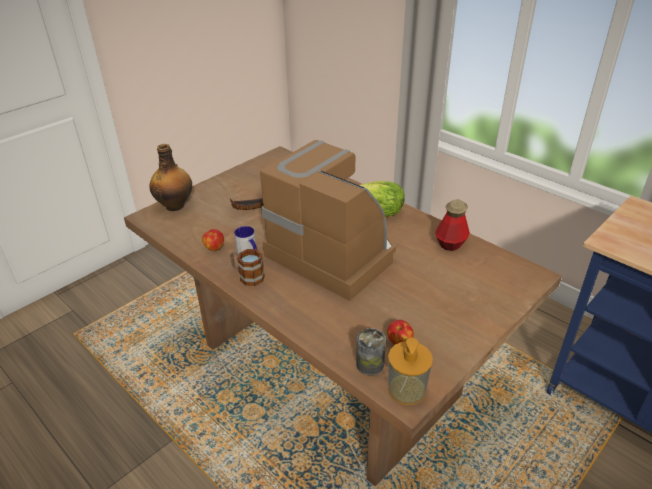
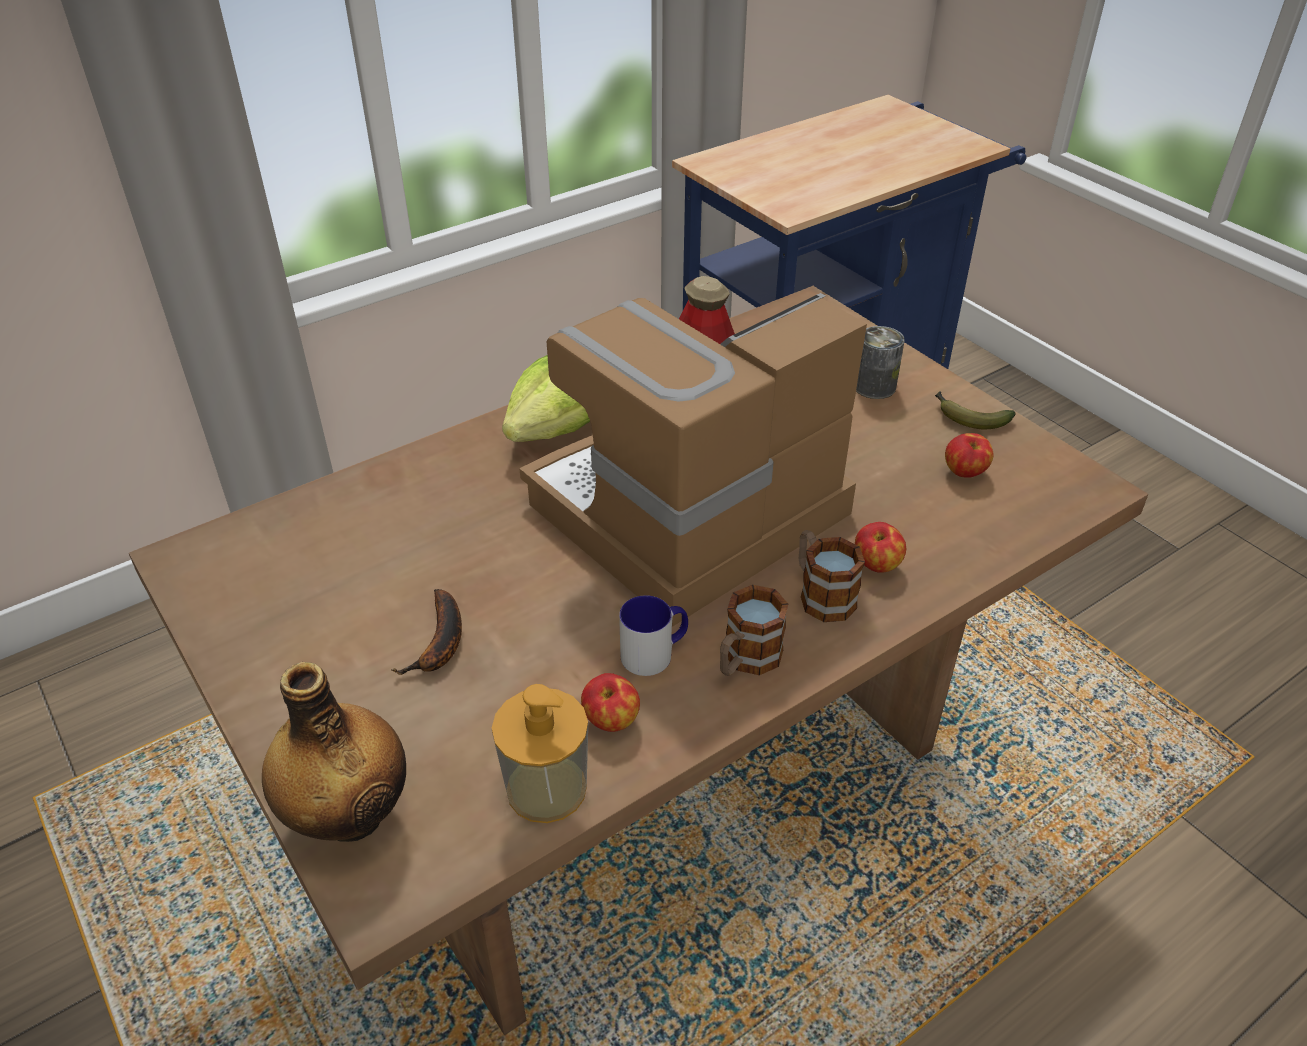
camera: 80 degrees left, 5 degrees up
(290, 294) = (821, 594): none -> mug
(314, 311) = (876, 565): none -> apple
(370, 364) = (1020, 514): can -> can (874, 386)
(406, 389) = (1072, 484): soap dispenser -> soap dispenser (546, 788)
(454, 343) = (968, 417): none -> banana

